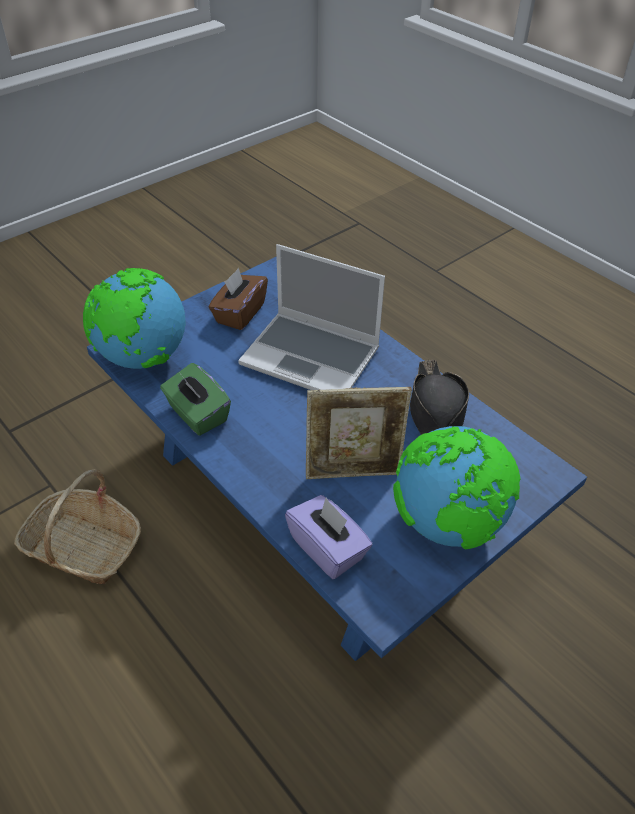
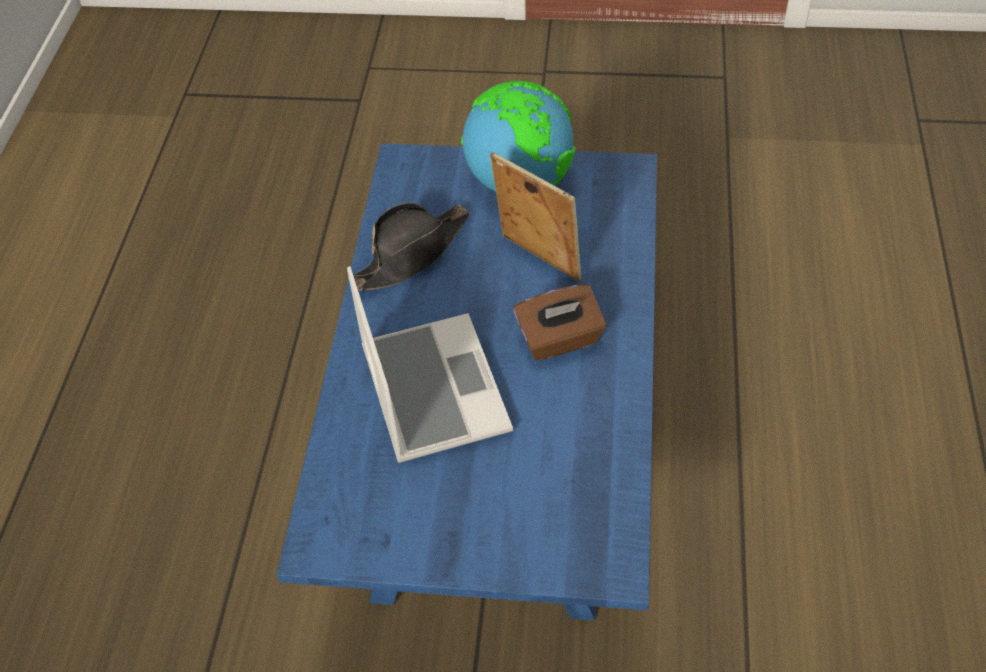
camera: 130 degrees left, 5 degrees up
(84, 547) = (758, 572): basket -> none
(142, 358) = (600, 526): globe -> none
(197, 414) = (609, 408): green tissue box -> none
(239, 313) = (432, 508): brown tissue box -> brown tissue box (559, 340)
(328, 549) = (623, 224): purple tissue box -> none

